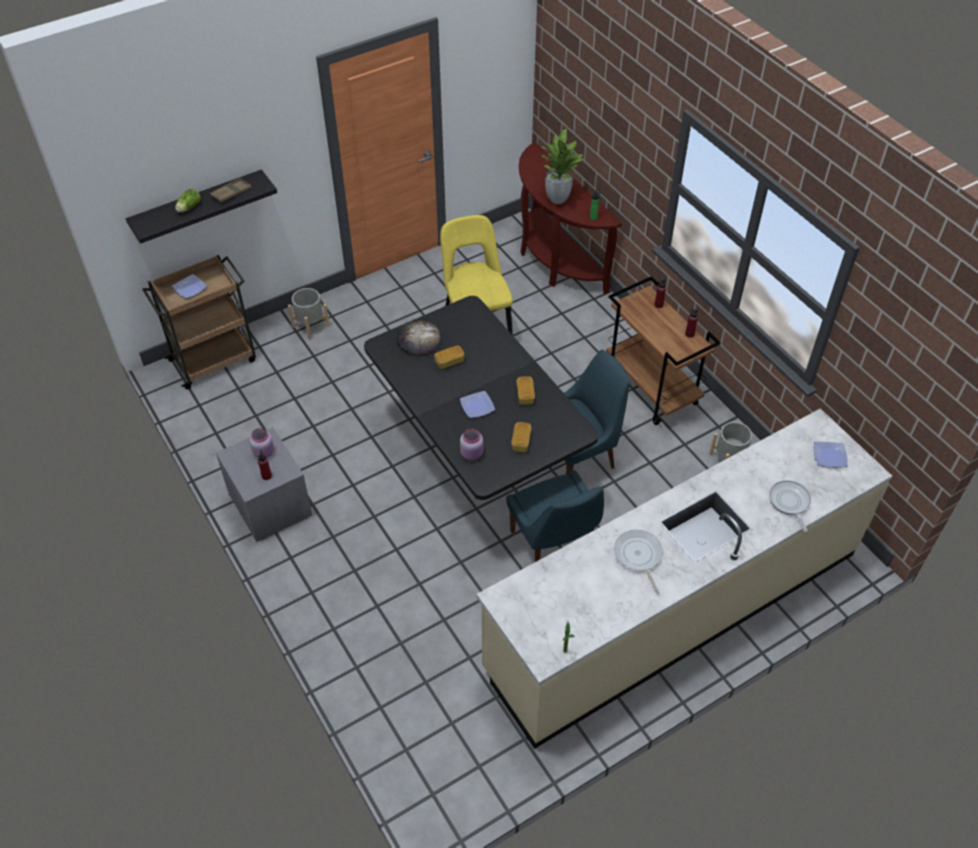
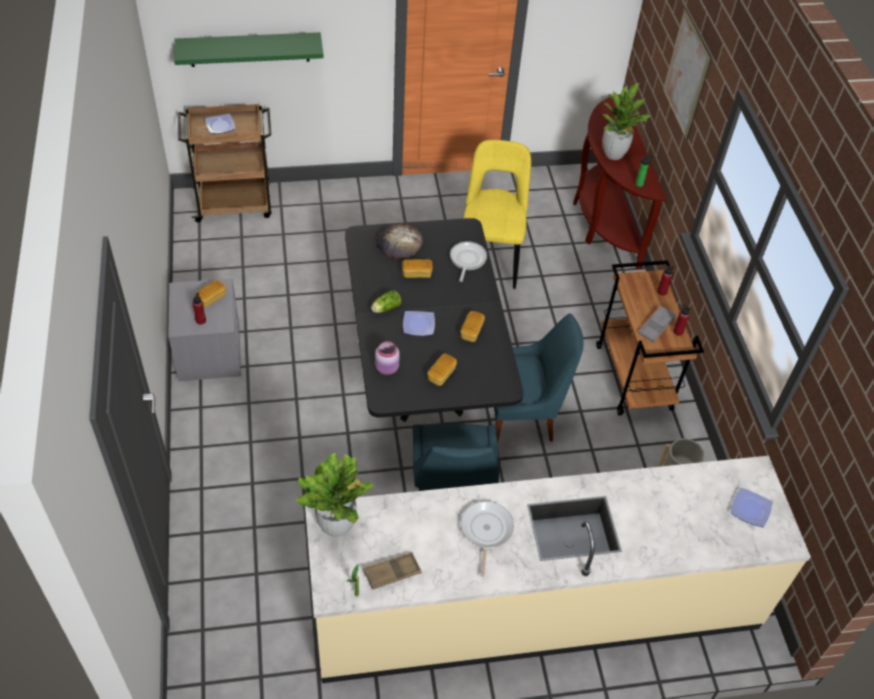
camera: 20 degrees right, 0 degrees up
(188, 208) = (234, 46): lettuce -> lettuce (385, 308)
(198, 206) = (249, 49): black shelf -> green shelf
(231, 193) = (280, 45): brown tray -> brown tray (392, 573)
(264, 452) = (211, 298): pink jar -> bread
(310, 326) = (337, 203): grey planter -> none
(515, 601) = (337, 525): none -> potted plant
(614, 109) = (686, 75): none -> picture
(670, 335) = (656, 326): none -> grey tray
(789, 503) = (678, 540): frying pan -> frying pan (467, 260)

